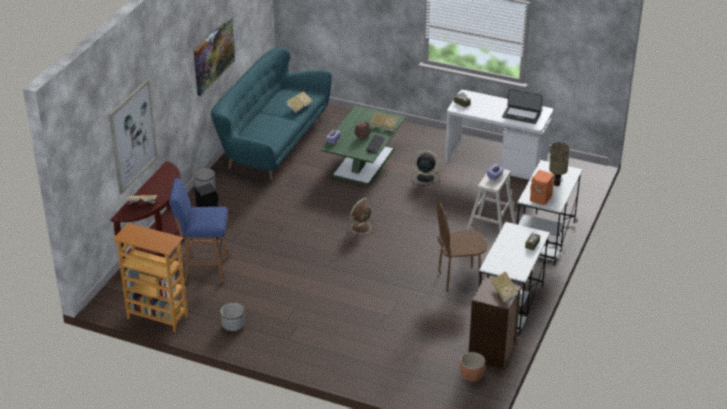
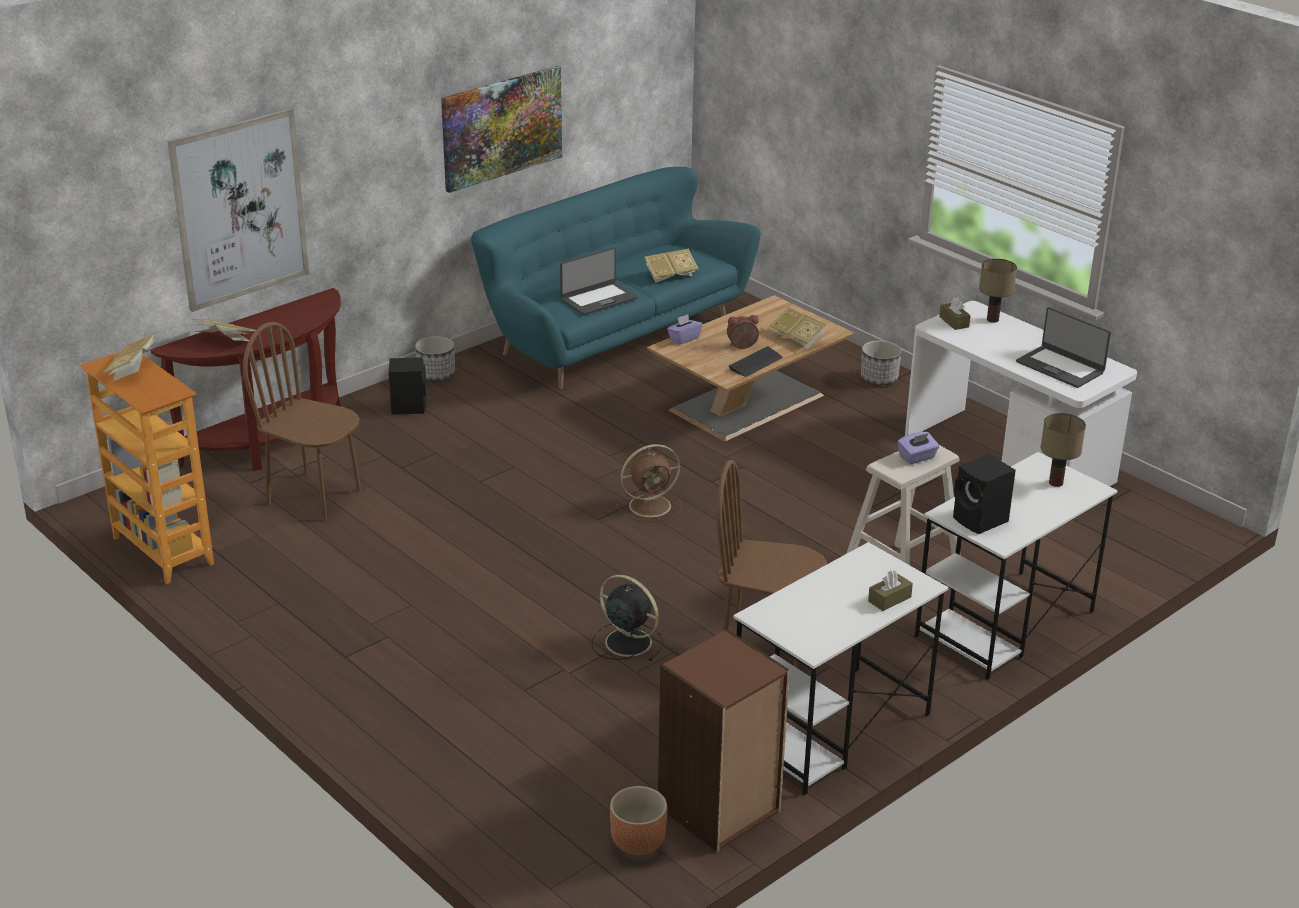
camera: 25 degrees right, 5 degrees down
(204, 269) = (314, 497): blue stool -> brown chair
(233, 325) = (274, 603): planter -> planter (879, 379)
(276, 129) = (598, 299): none -> laptop
(363, 162) = (748, 401): green coffee table -> brown coffee table
(424, 177) = (842, 455): black fan -> black fan (626, 642)
(504, 292) = (741, 672): book -> book (133, 370)
(541, 199) = (981, 521): orange speaker -> black speaker
(556, 184) = (1037, 503): table lamp -> table lamp (993, 319)

